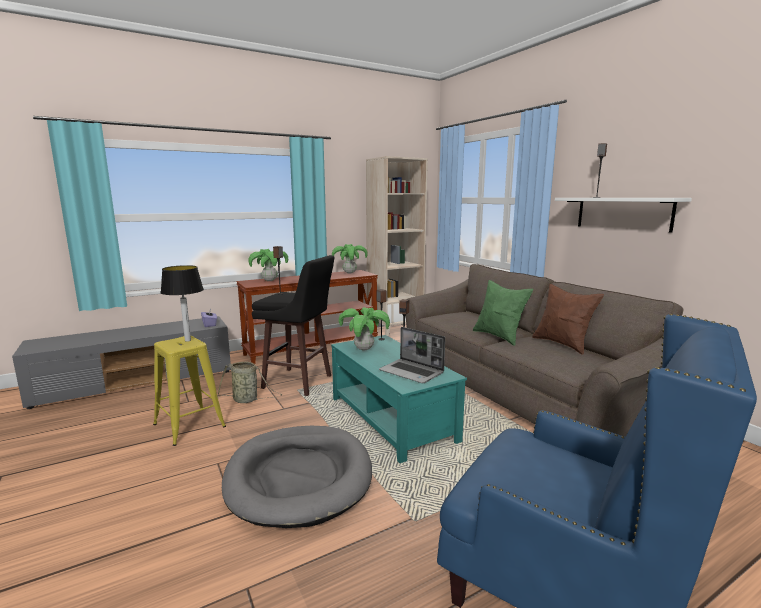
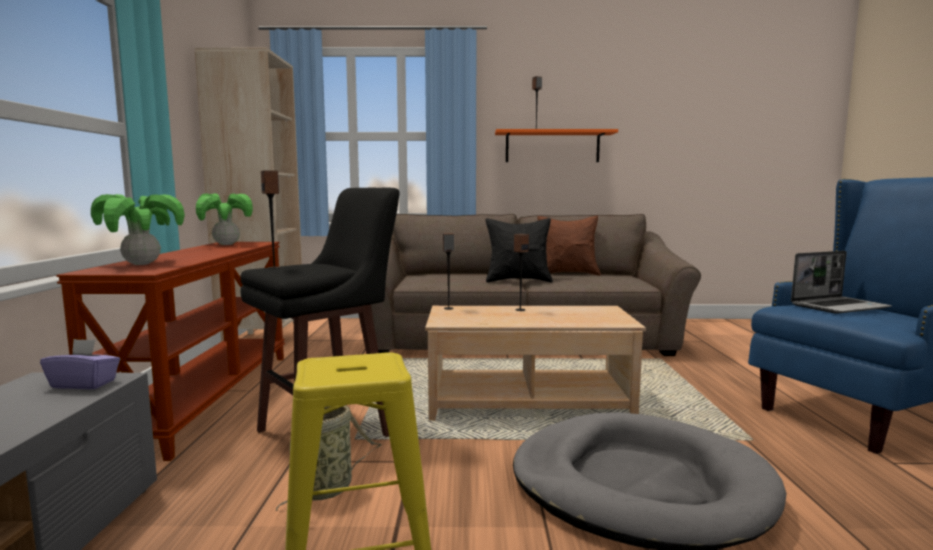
camera: 60 degrees left, 5 degrees down
(188, 340) = (343, 361): table lamp -> none
(364, 349) = (475, 318): potted plant -> none
(392, 418) = (528, 401): turquoise coffee table -> beige coffee table
(412, 372) = (584, 315): laptop -> laptop (839, 306)
(499, 336) = (518, 280): green pillow -> black pillow
(623, 213) = (552, 147): white shelf -> orange shelf

